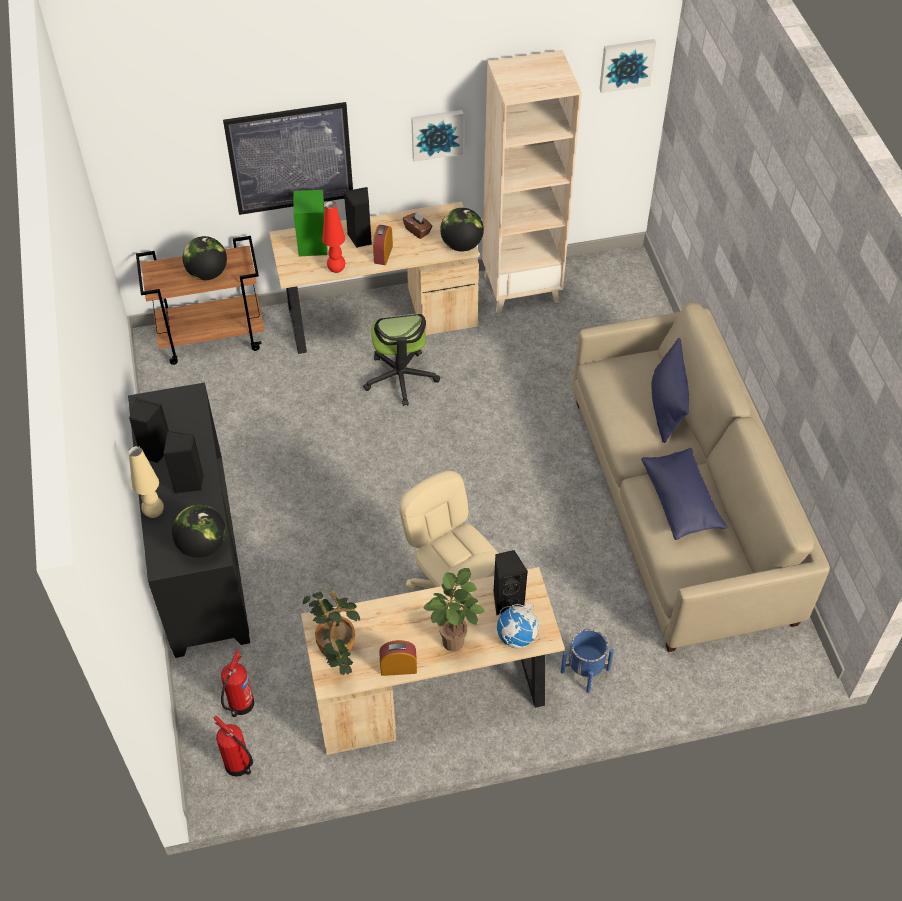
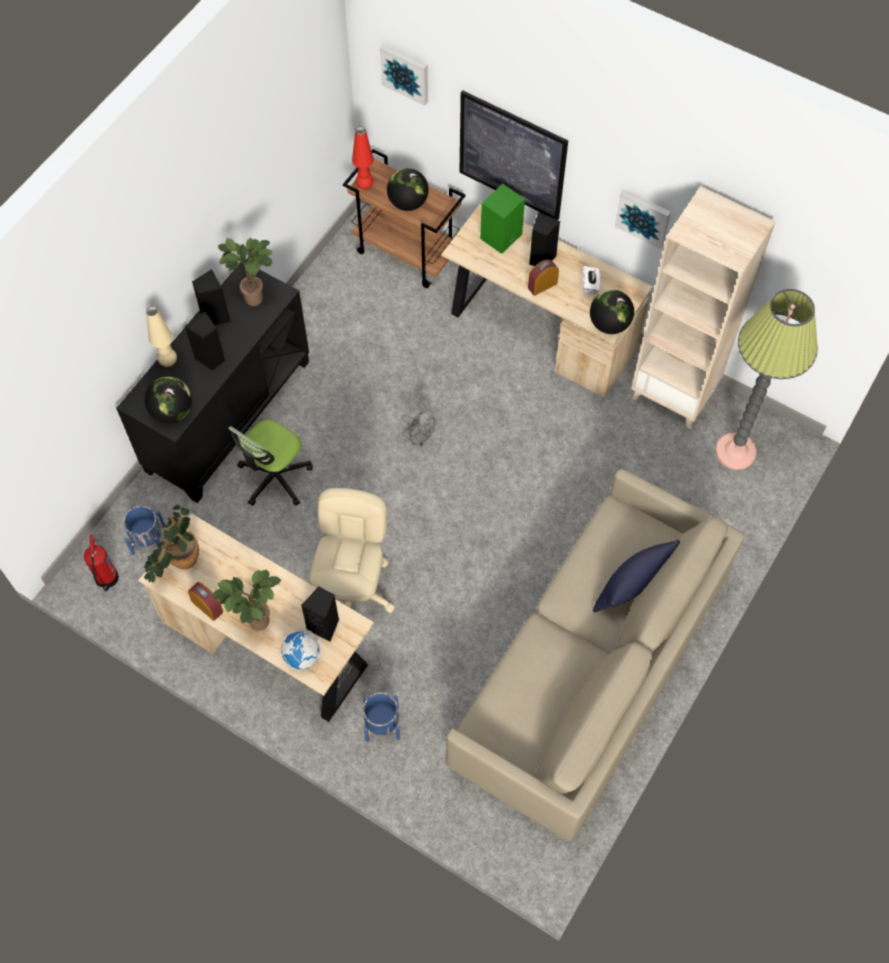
camera: 45 degrees right, 10 degrees up
(175, 412) = (257, 297): none -> potted plant
(240, 705) = (148, 540): fire extinguisher -> blue planter
(336, 270) = (494, 271): red table lamp -> red table lamp (364, 186)
(376, 455) = (419, 439): none -> grey fan
(400, 377) = (502, 393): office chair -> office chair (275, 477)
(418, 230) = (590, 285): brown tissue box -> white tissue box
(604, 294) = (735, 452): none -> floor lamp
(626, 64) = (839, 272): picture -> picture (406, 73)
(681, 501) = (551, 667): blue pillow -> none

